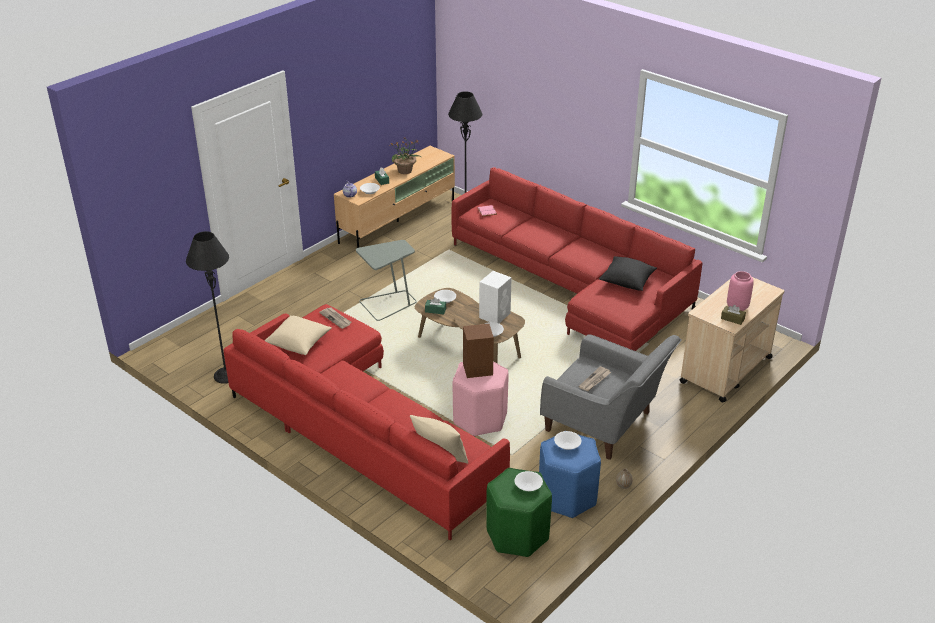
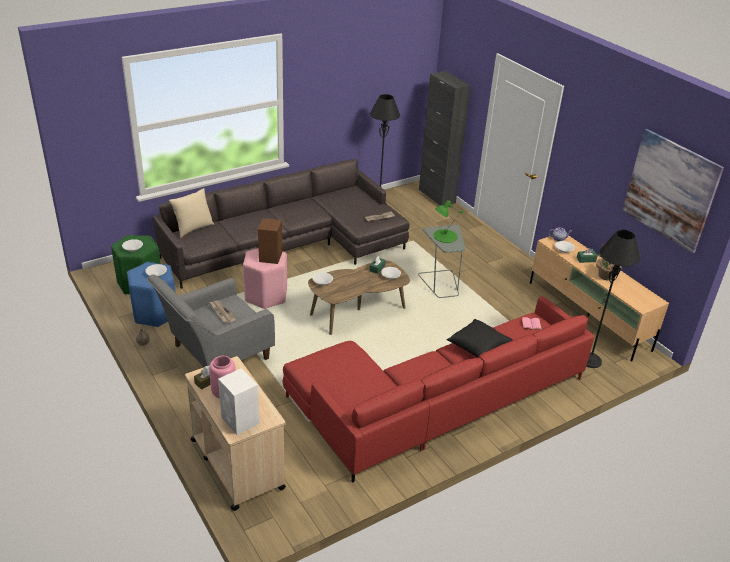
camera: 105 degrees right, 0 degrees up
(183, 333) = (437, 196): none -> black cabinet
(299, 343) = (356, 200): beige pillow -> none
(359, 428) = (290, 245): red sofa -> grey sofa
(384, 253) = (444, 236): none -> green table lamp
(401, 65) = (670, 190): none -> picture
(495, 315) = (347, 289): white speaker -> white speaker (240, 421)
(626, 281) = (360, 381): black pillow -> black pillow (477, 347)

